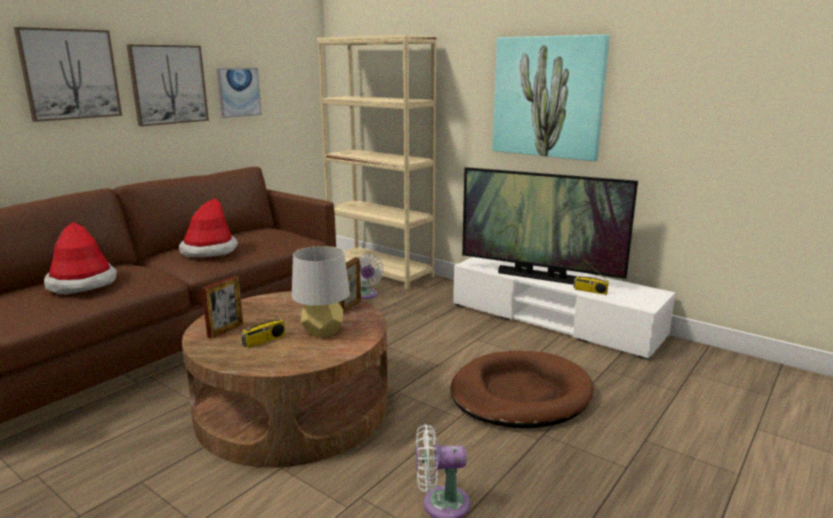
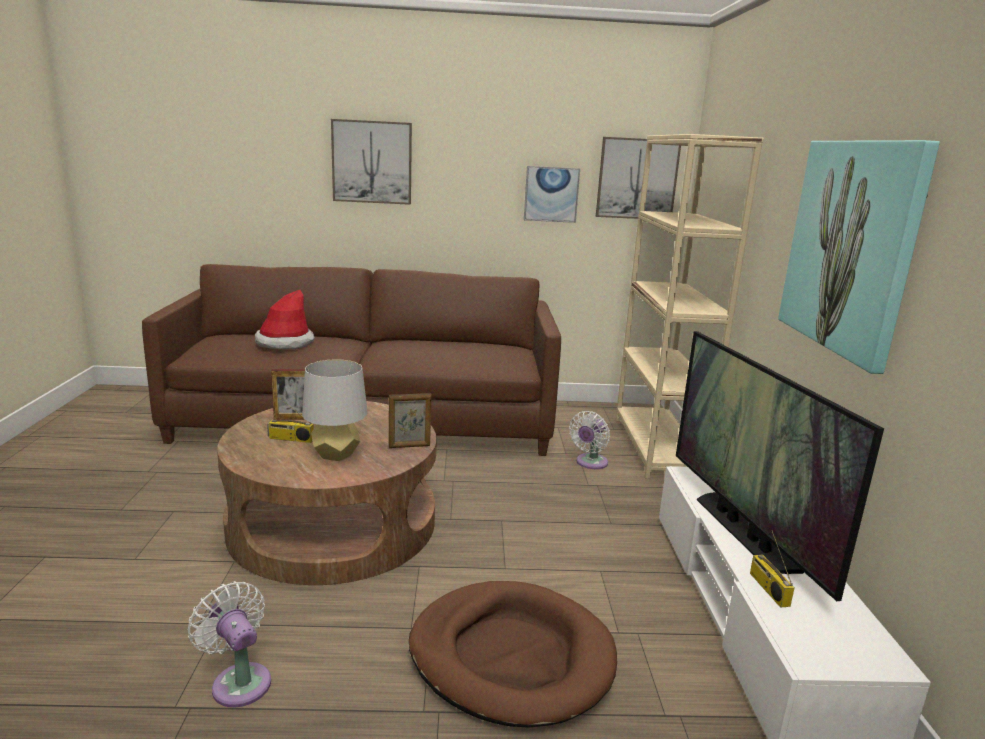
camera: 50 degrees right, 0 degrees up
(168, 84) = (467, 179): picture -> picture (637, 179)
(209, 250) = (409, 349): hat -> none

